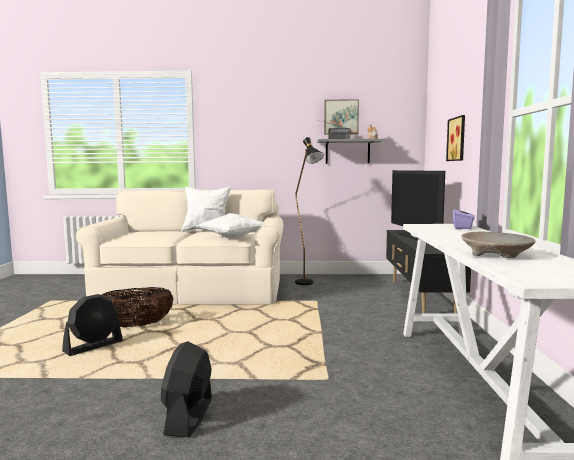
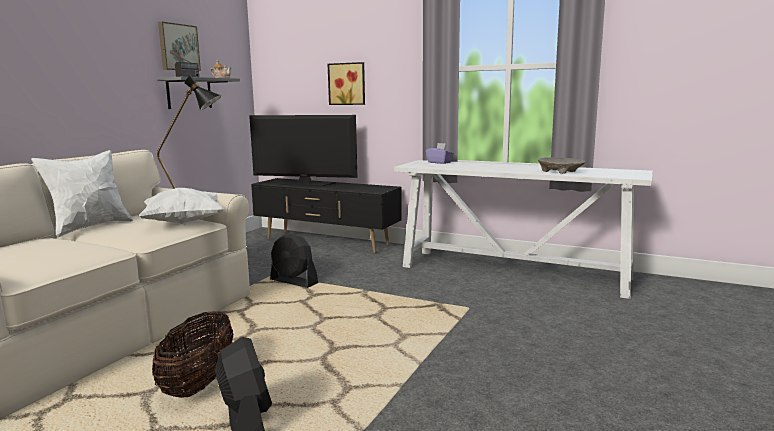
camera: 65 degrees left, 5 degrees up
(189, 416) = (503, 372): black fan -> black fan (294, 282)

